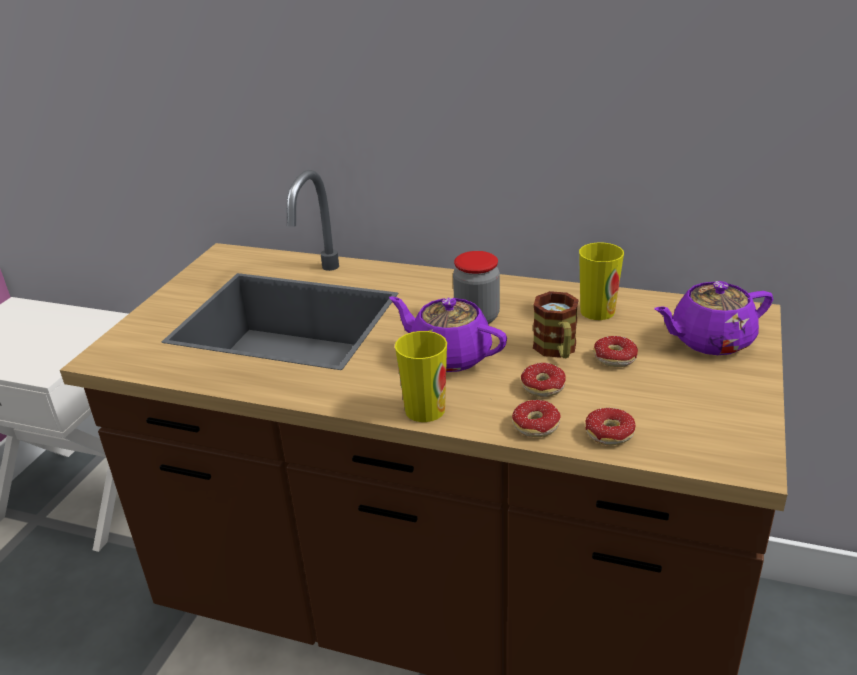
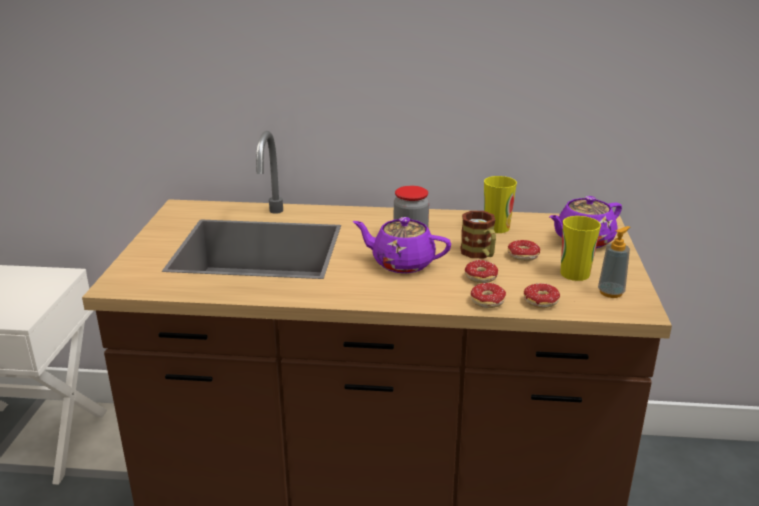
camera: 15 degrees left, 5 degrees down
(425, 410) = (401, 298): cup -> cup (575, 273)
(716, 429) = (611, 292): none -> soap dispenser

